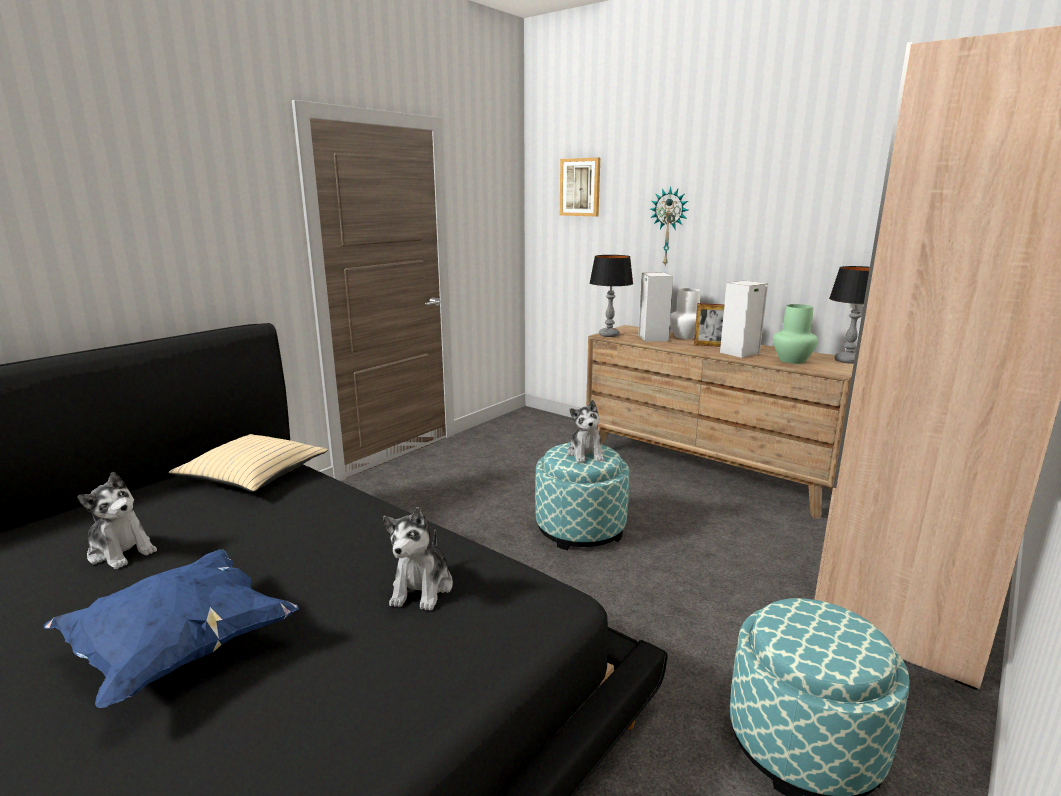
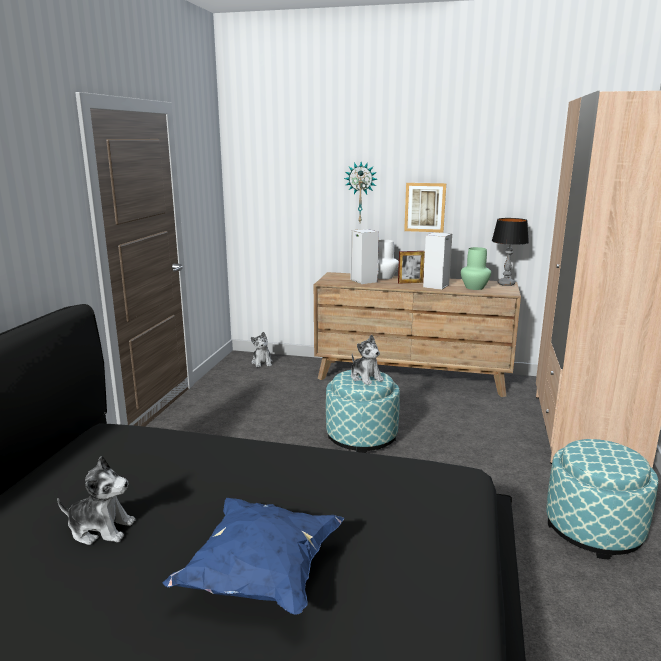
camera: 25 degrees left, 0 degrees up
(253, 475) = (131, 444): beige pillow -> none
(422, 588) = (378, 489): plush toy -> plush toy (262, 362)
(580, 187) = (278, 160): picture -> picture (425, 207)
(609, 335) = (328, 282): table lamp -> none

